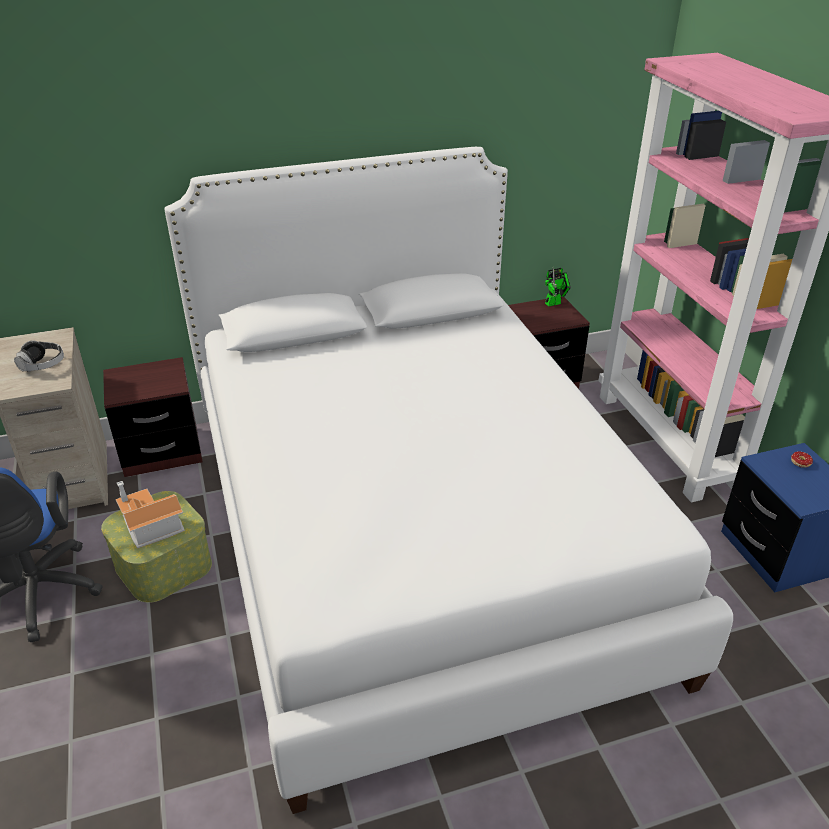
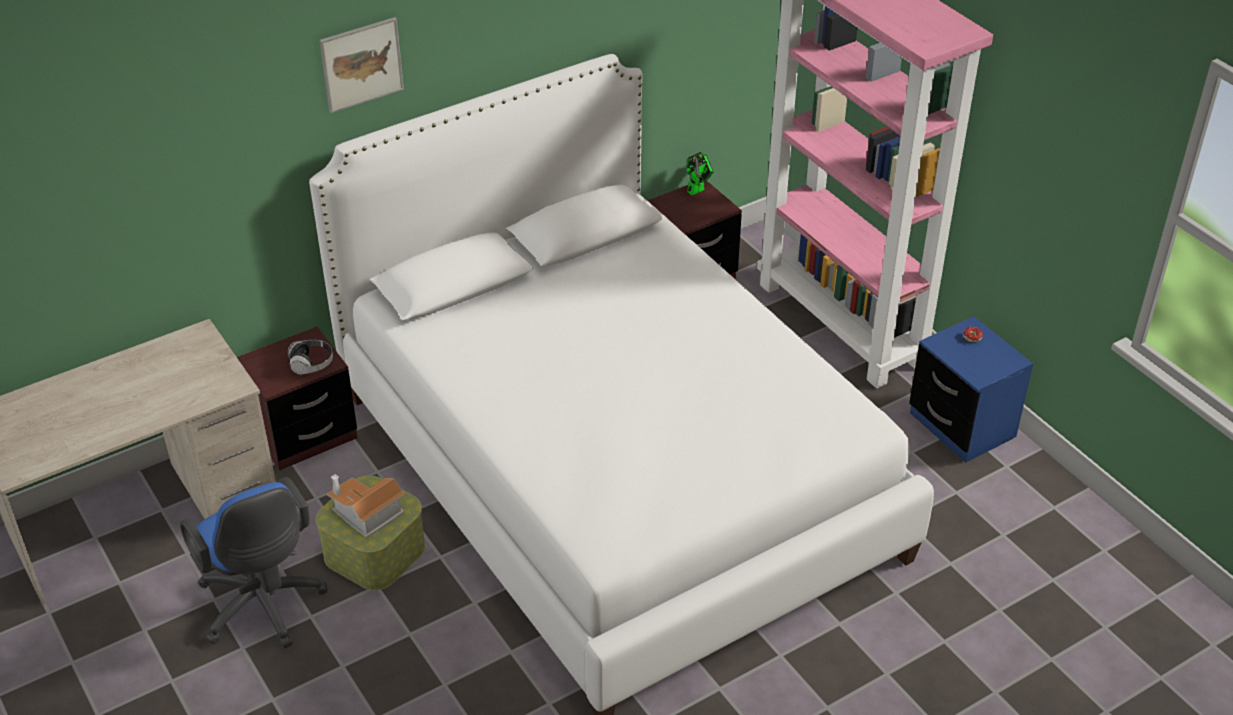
camera: 15 degrees left, 5 degrees up
(43, 365) = (210, 369): headphones -> headphones (311, 364)
(224, 101) = (361, 64): none -> picture

